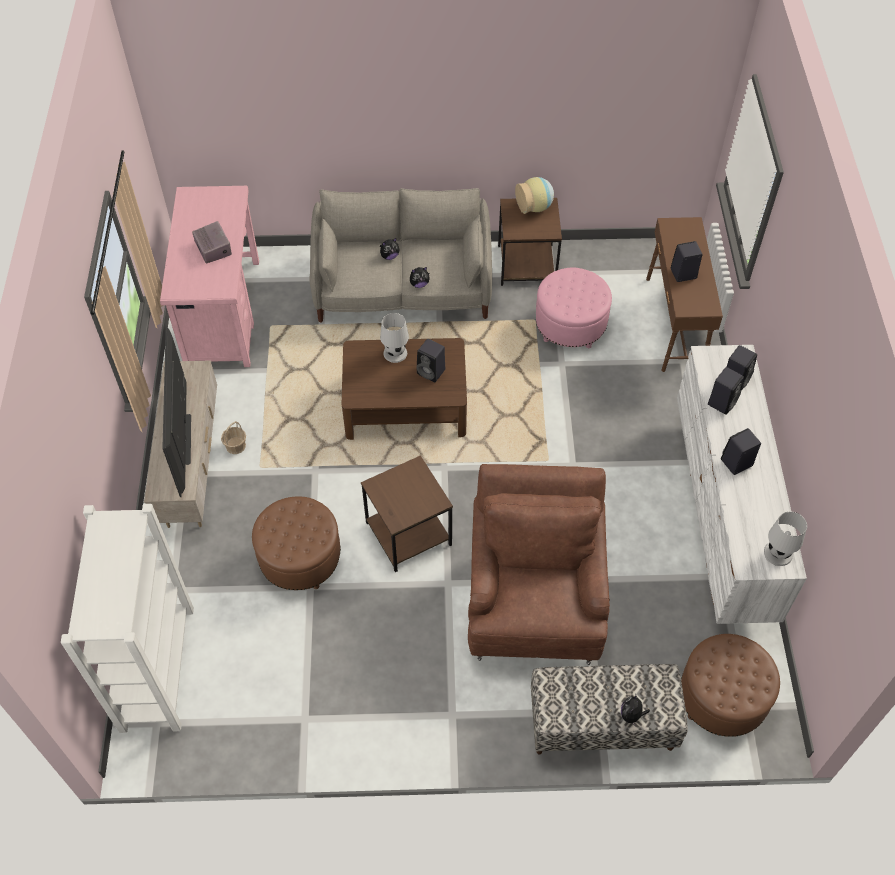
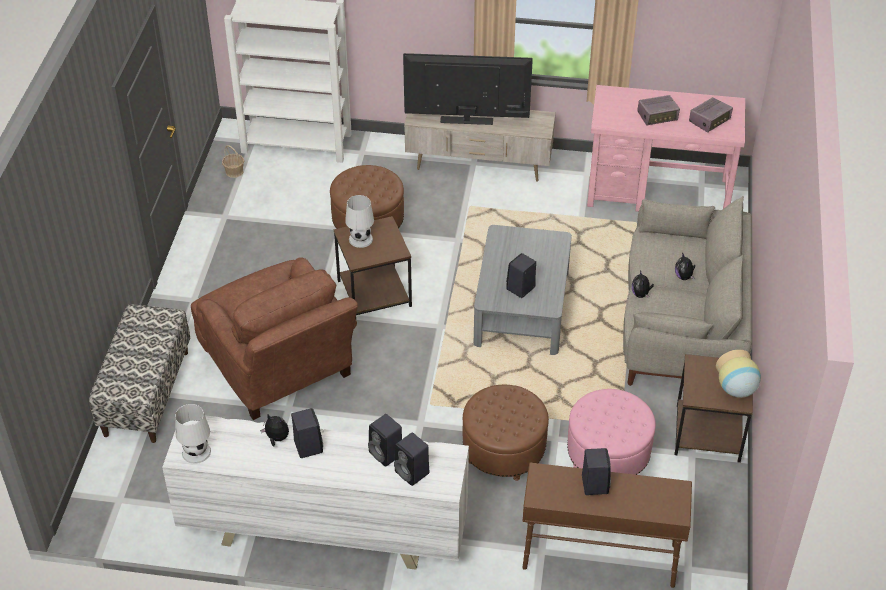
camera: 100 degrees right, 10 degrees down
(217, 210) = (709, 121): none -> radio
(236, 445) = (497, 193): basket -> basket (234, 172)
(395, 353) = (549, 266): white table lamp -> white table lamp (360, 239)
(405, 404) = (522, 308): brown coffee table -> grey coffee table
(533, 599) = (280, 368): brown armchair -> brown armchair turned 45 degrees clockwise
(631, 715) = (116, 363): plush toy -> plush toy (276, 438)
(721, 699) = (134, 483): brown ottoman -> brown ottoman (503, 451)

